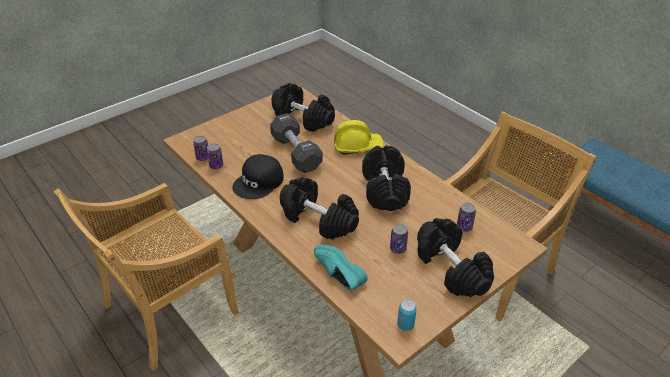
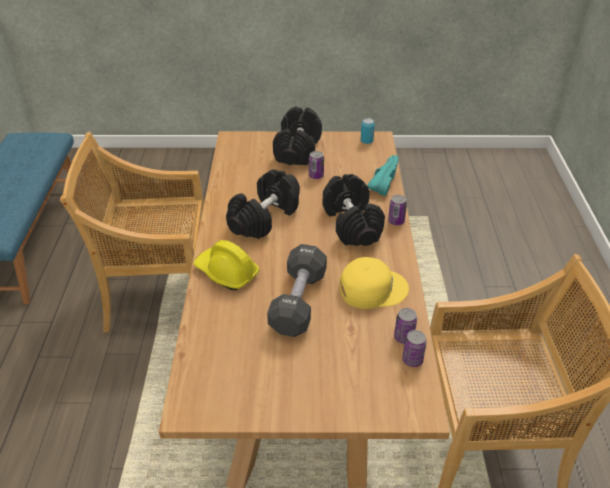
camera: 140 degrees left, 0 degrees up
(259, 182) = (372, 288): black cap -> yellow cap
(303, 118) = (232, 349): black dumbbell -> none
(336, 276) = (382, 182): turquoise shoe -> turquoise shoe turned 150 degrees counterclockwise
(464, 227) = (248, 164): can -> can (396, 221)

